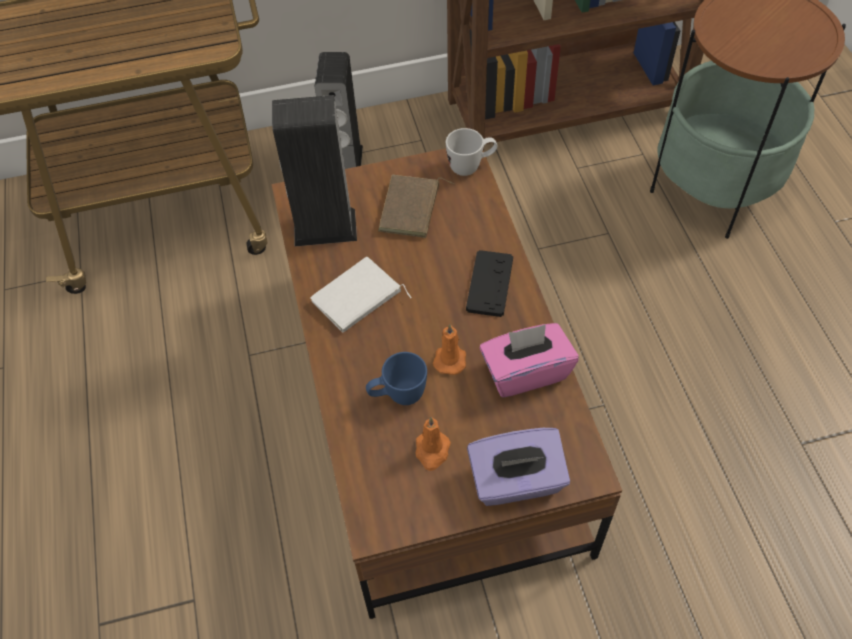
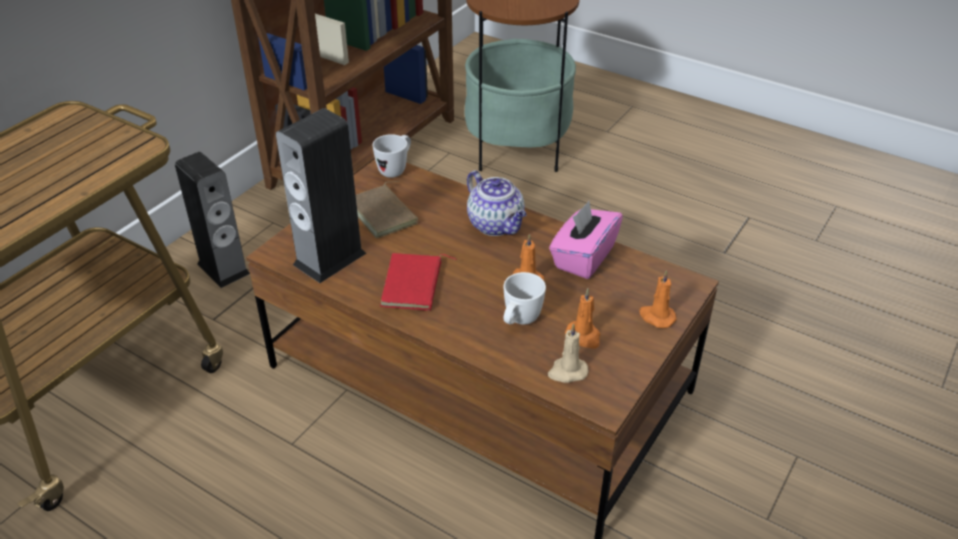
camera: 45 degrees left, 15 degrees down
(358, 299) = (414, 285): white book -> red book
(380, 473) = (567, 372): none -> beige candle
(398, 396) = (519, 322): blue mug -> white mug
(489, 284) = (497, 225): black game controller -> teapot
(516, 481) = (656, 317): purple tissue box -> orange candle

